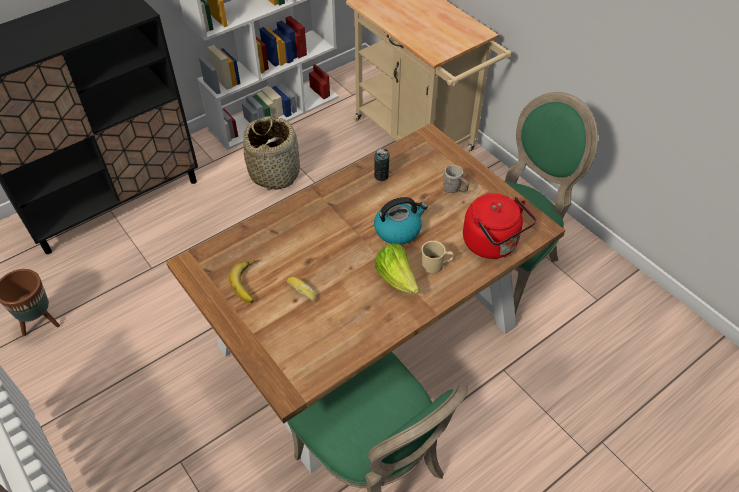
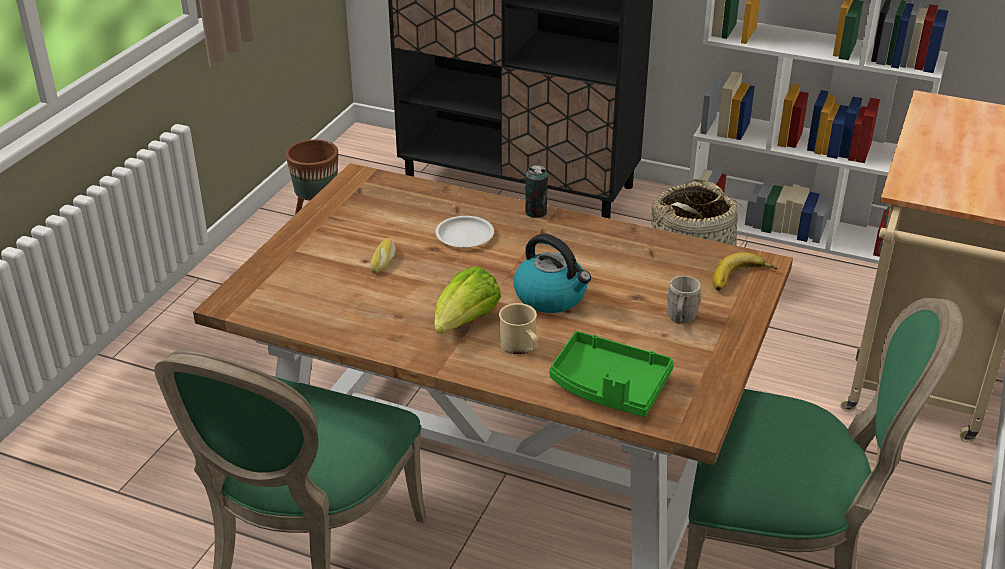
camera: 60 degrees right, 15 degrees down
(249, 283) = (364, 222): banana -> banana (741, 279)
(307, 240) = (465, 236): none -> white plate
(381, 176) = (635, 251): can -> can (536, 212)
(493, 244) = (609, 387): red kettle -> green tray

